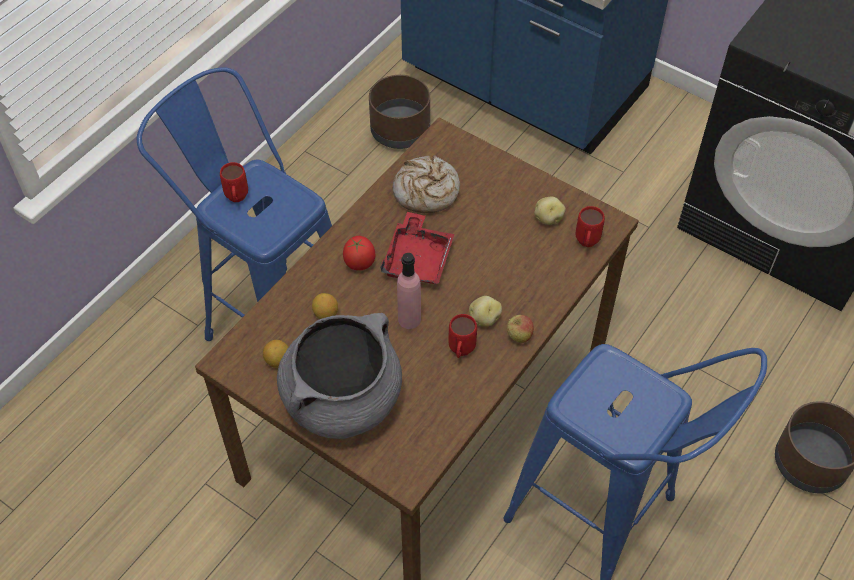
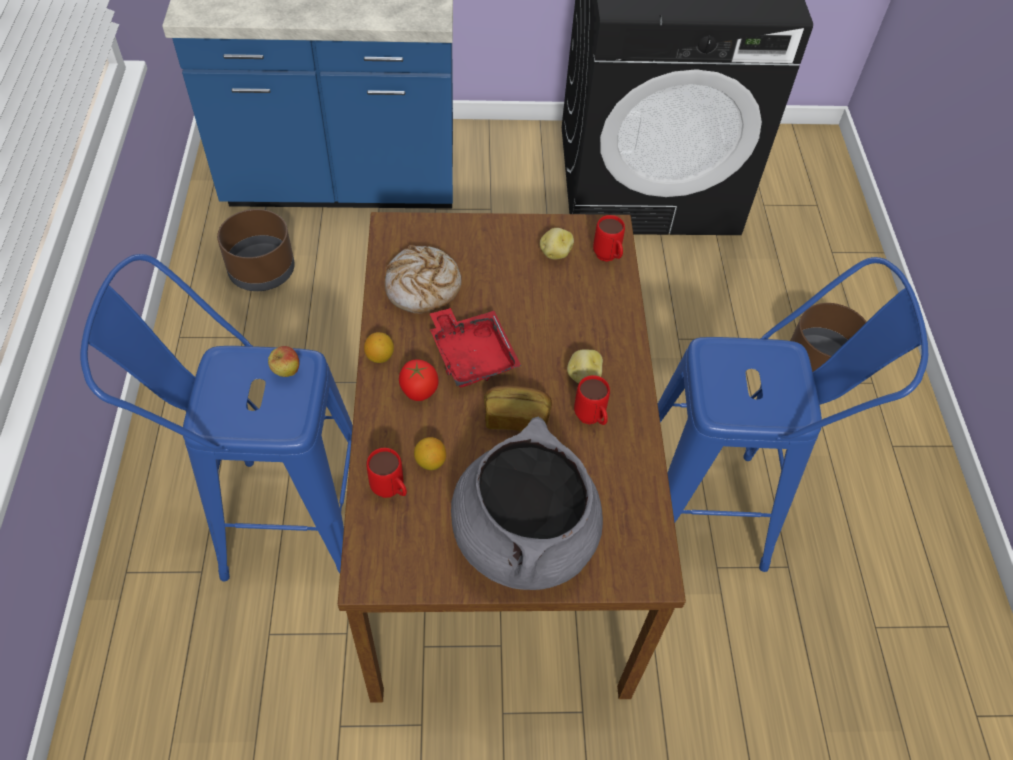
camera: 40 degrees left, 0 degrees up
(237, 200) = (224, 401): red mug -> red mug (391, 492)
(278, 361) = (423, 540): lemon -> lemon (380, 356)
(409, 319) = (516, 417): pink bottle -> bread
(519, 336) = (628, 374): apple -> apple (286, 371)

